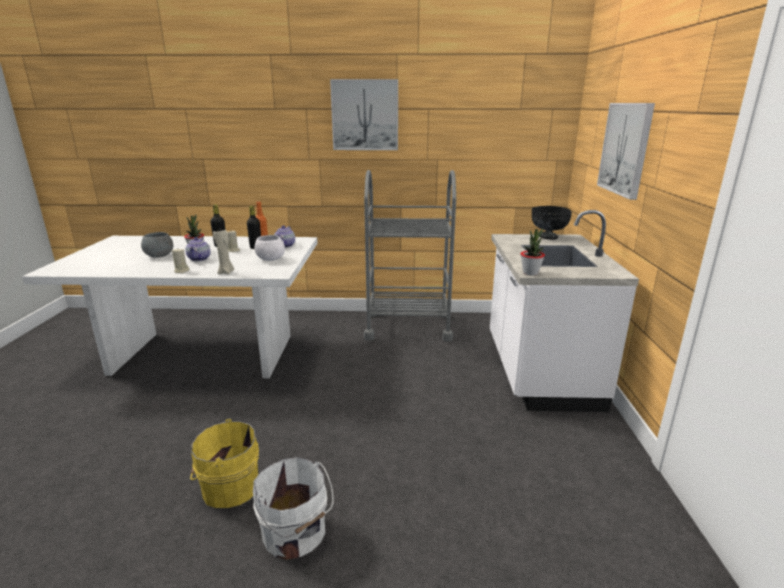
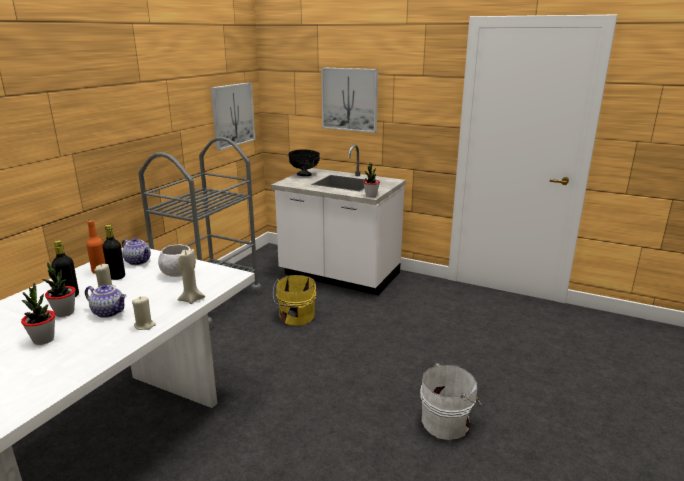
camera: 65 degrees left, 0 degrees up
(160, 256) = (43, 339): grey bowl -> potted plant
(228, 487) = (377, 452): yellow bucket -> yellow bucket (296, 317)
(365, 115) = (114, 92): picture -> picture (232, 115)

